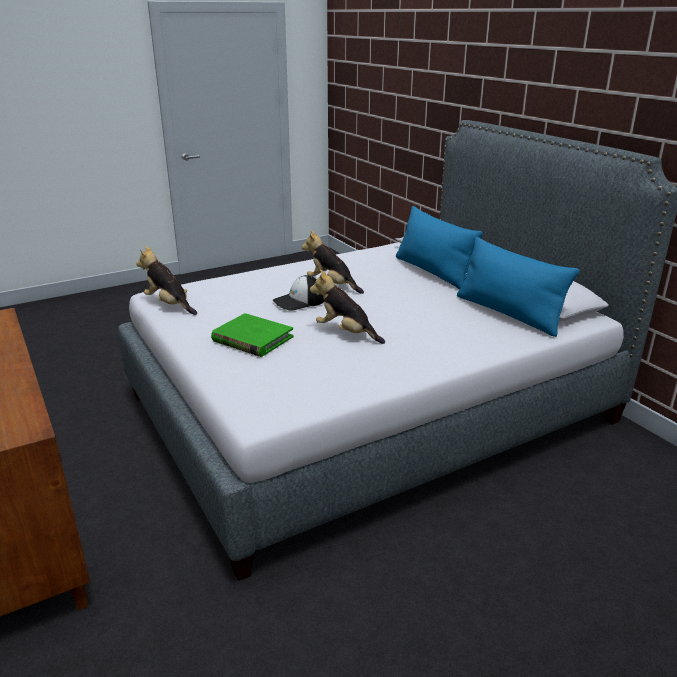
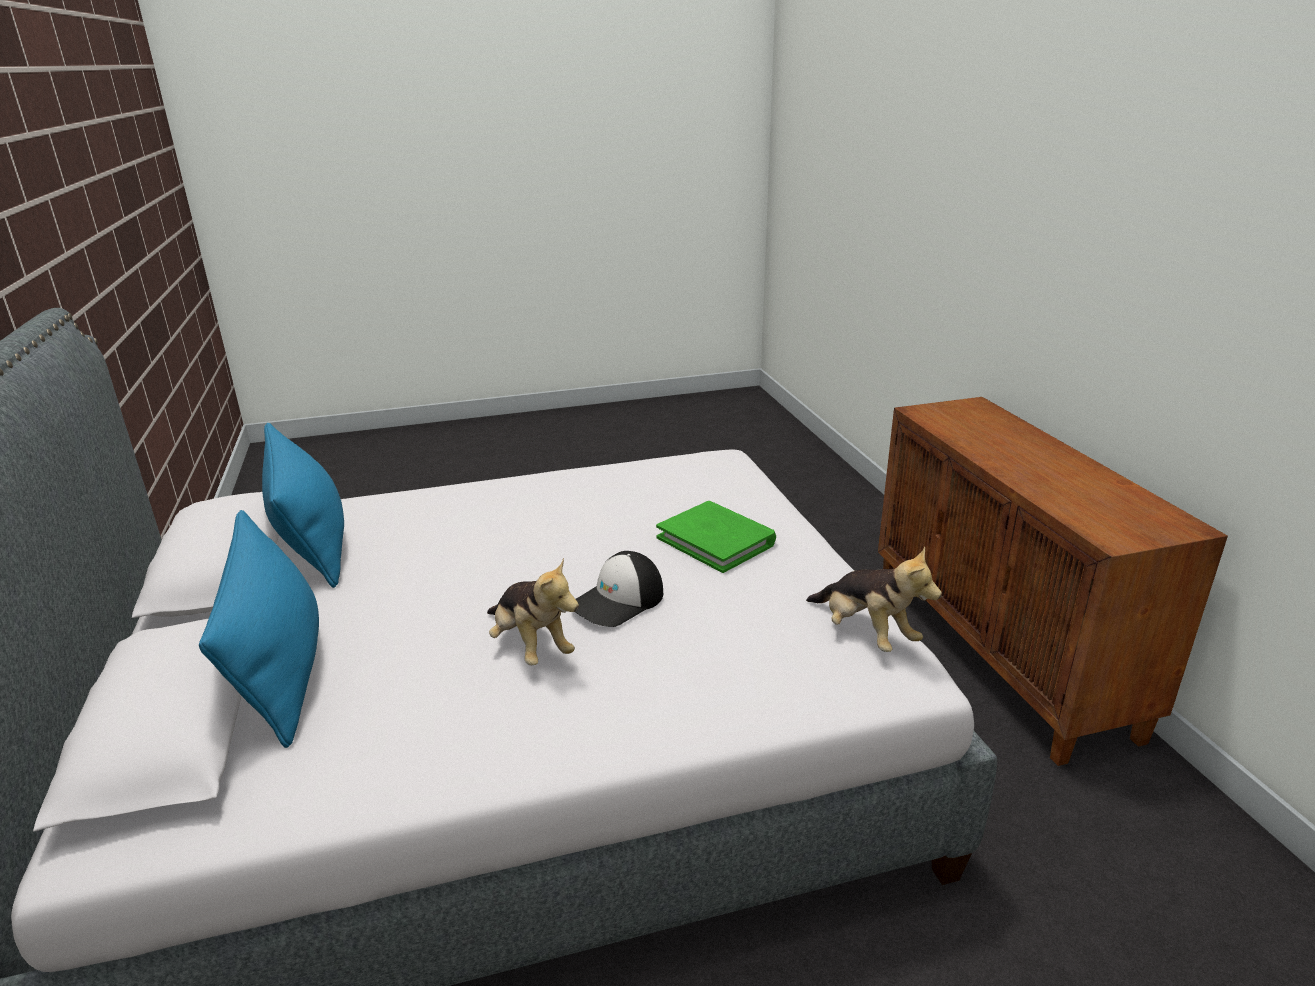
camera: 165 degrees left, 0 degrees up
(299, 301) = (618, 601): cap -> cap turned 150 degrees clockwise
(346, 333) = (579, 536): plush toy -> none

